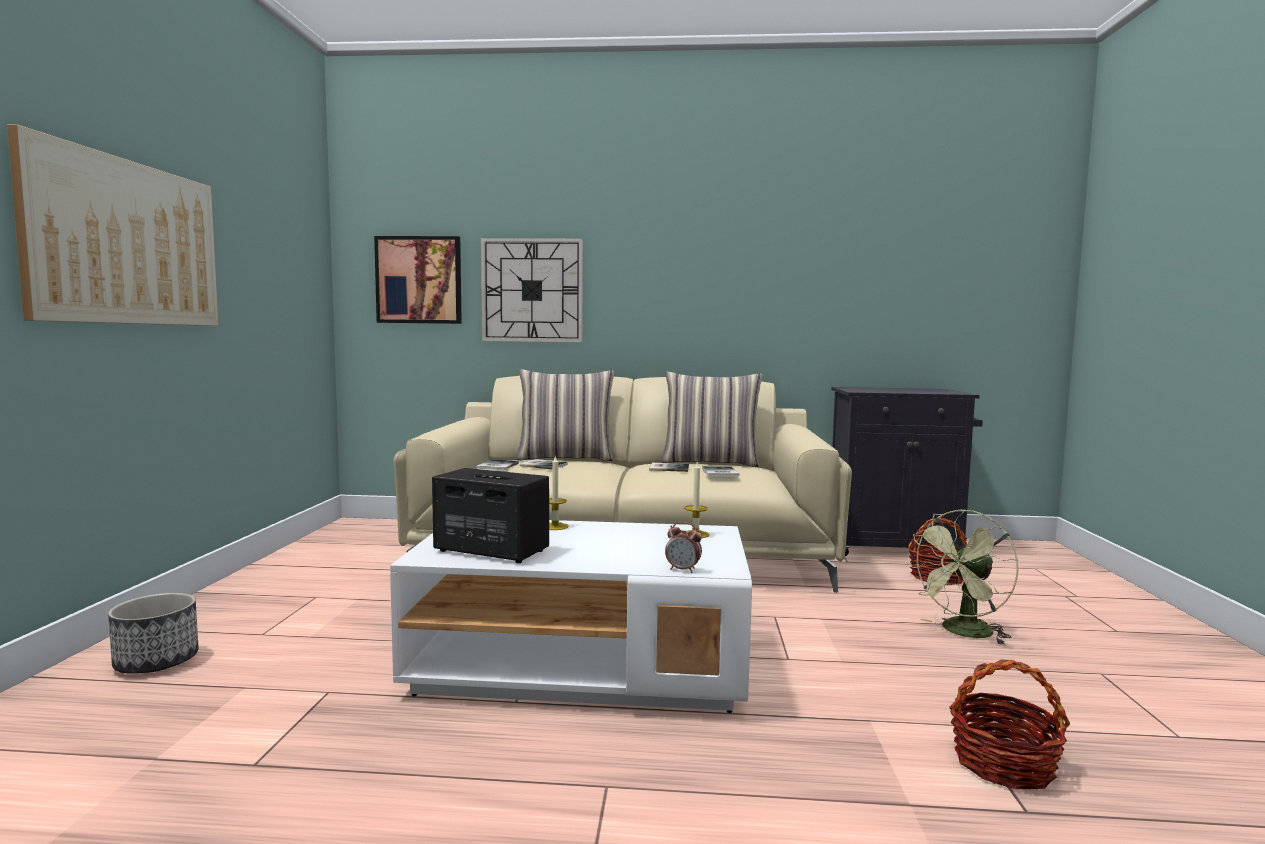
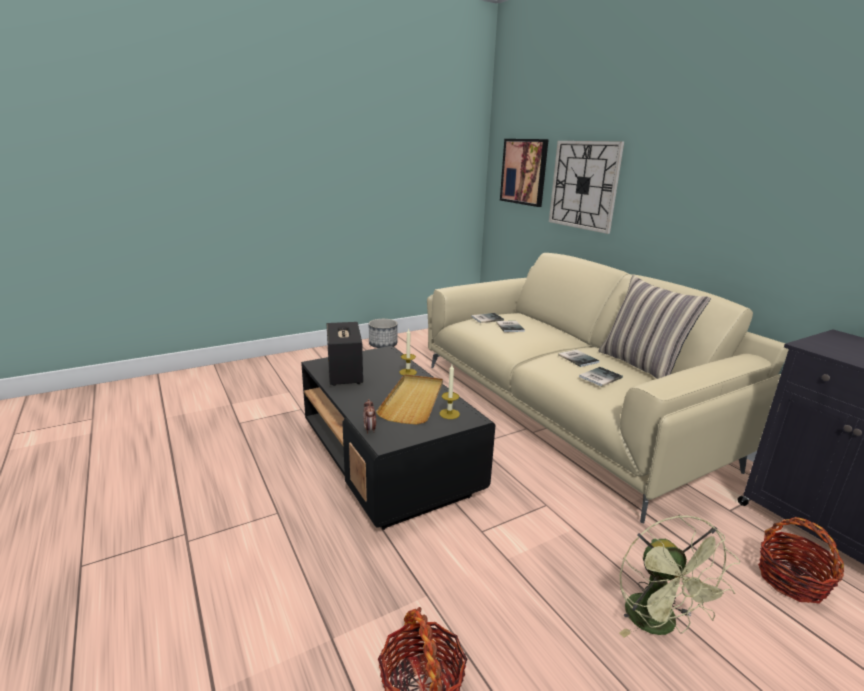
camera: 55 degrees right, 15 degrees up
(127, 243) = (318, 166): picture -> none
(157, 662) = (292, 367): planter -> planter (383, 345)
(566, 458) = (550, 325): pillow -> none
(582, 666) = (387, 459): white coffee table -> black coffee table
(639, 539) = (413, 401): none -> beige tray
(963, 633) = (658, 624): green fan -> green fan turned 120 degrees counterclockwise

